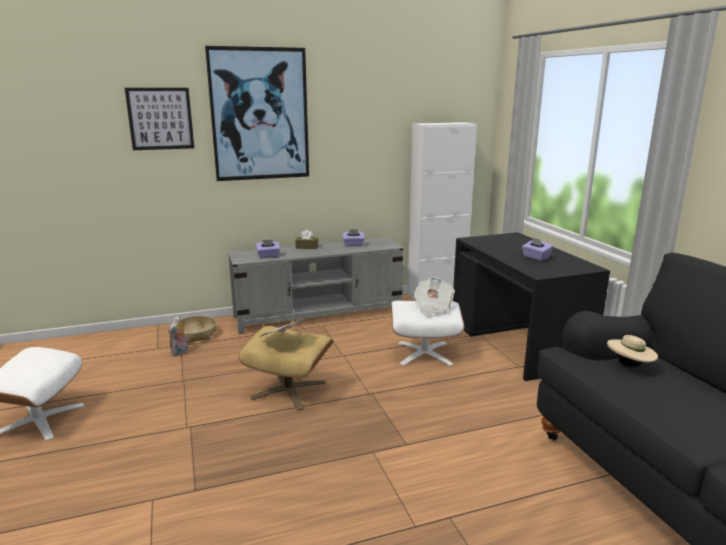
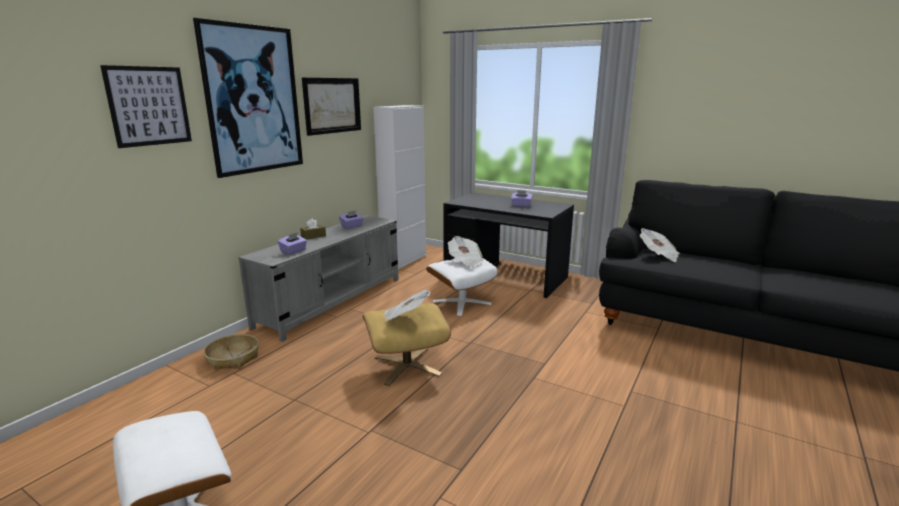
camera: 40 degrees left, 0 degrees up
(180, 352) = (245, 379): plush toy -> none
(354, 121) = (332, 105): none -> picture
(629, 366) = (658, 255): beige hat -> newspaper

